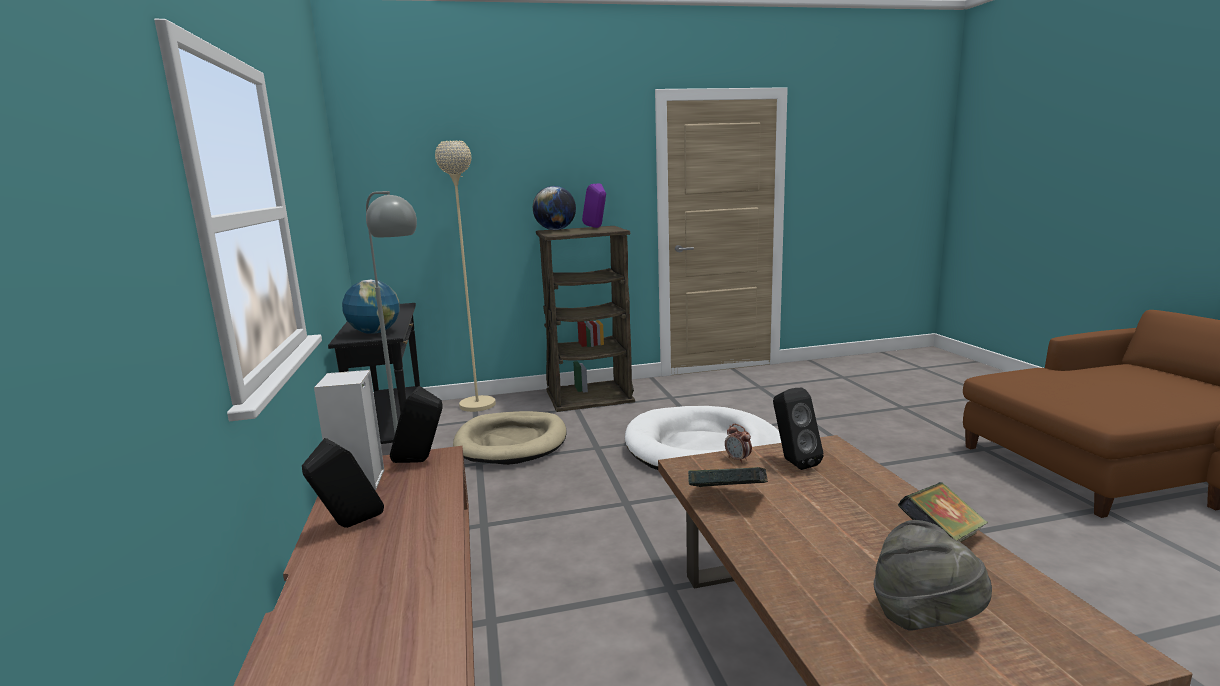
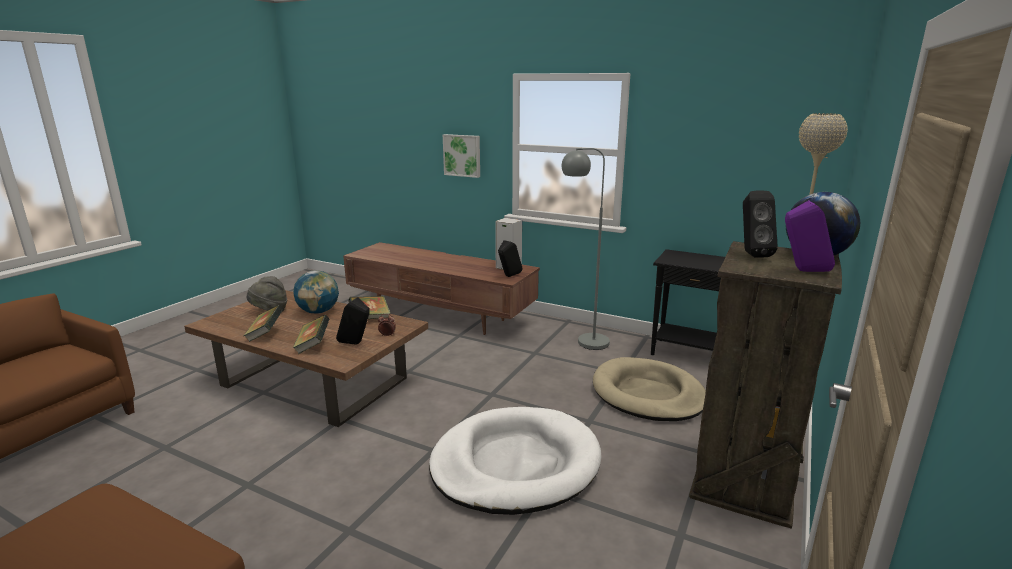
camera: 130 degrees right, 5 degrees up
(130, 283) = (462, 155): none -> picture
(348, 526) = (474, 262): black speaker -> black speaker (751, 254)
(374, 332) = (684, 259): globe -> globe (318, 312)
(858, 482) = (313, 346): none -> book

